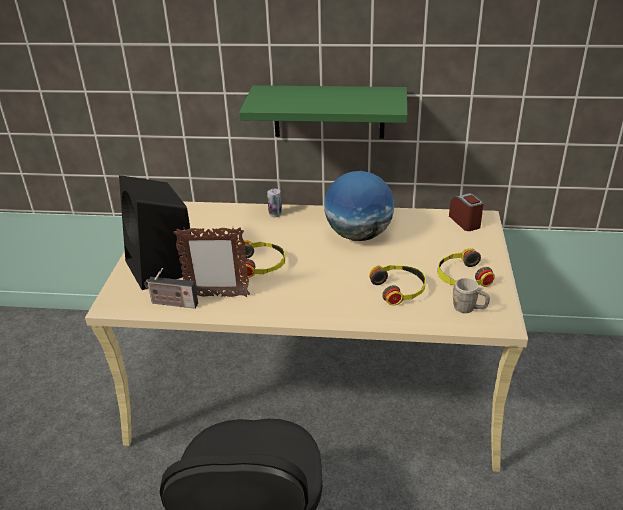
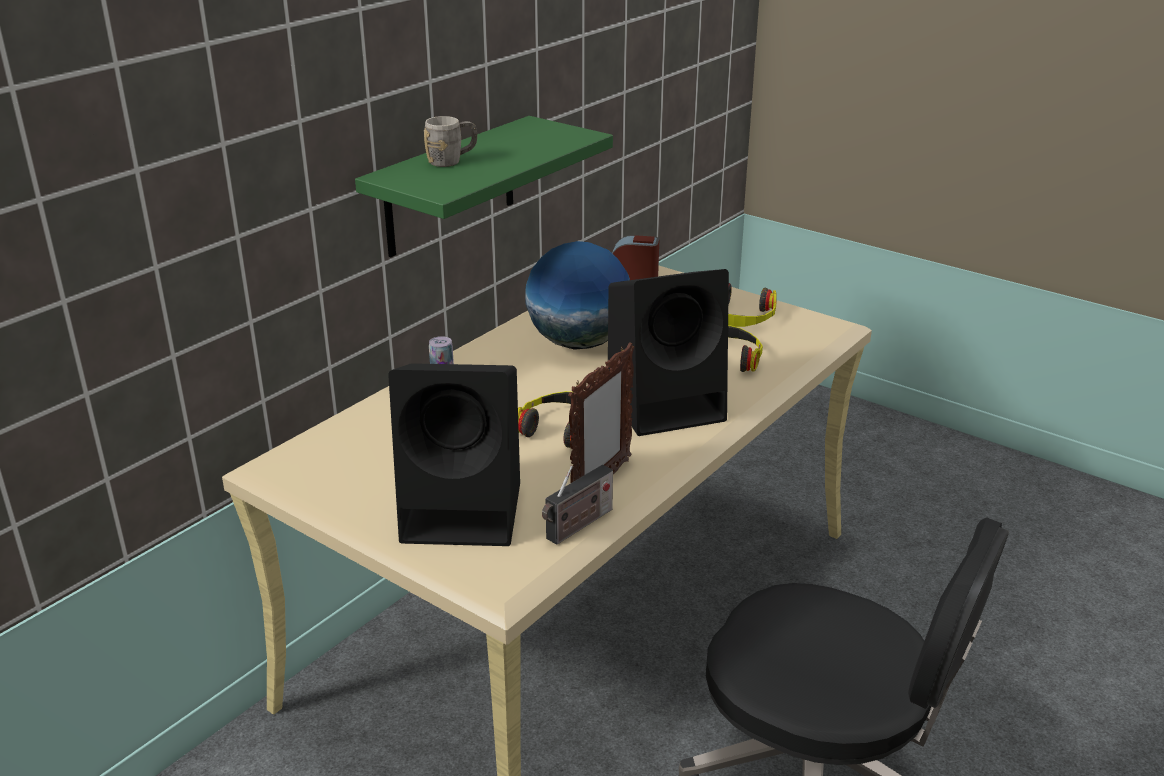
camera: 60 degrees left, 5 degrees down
(319, 288) = (668, 405): none -> black speaker
(469, 309) = (802, 334): grey mug -> grey mug (452, 161)

